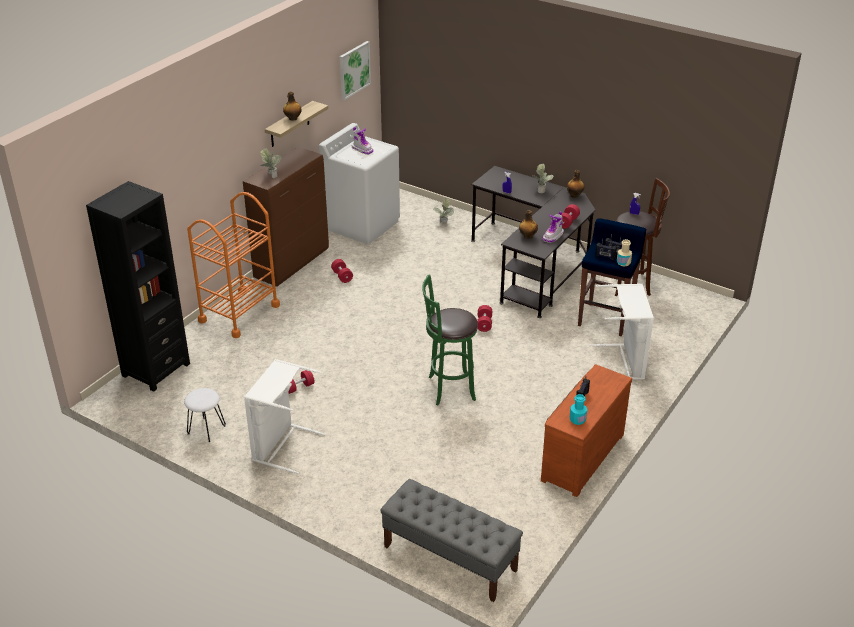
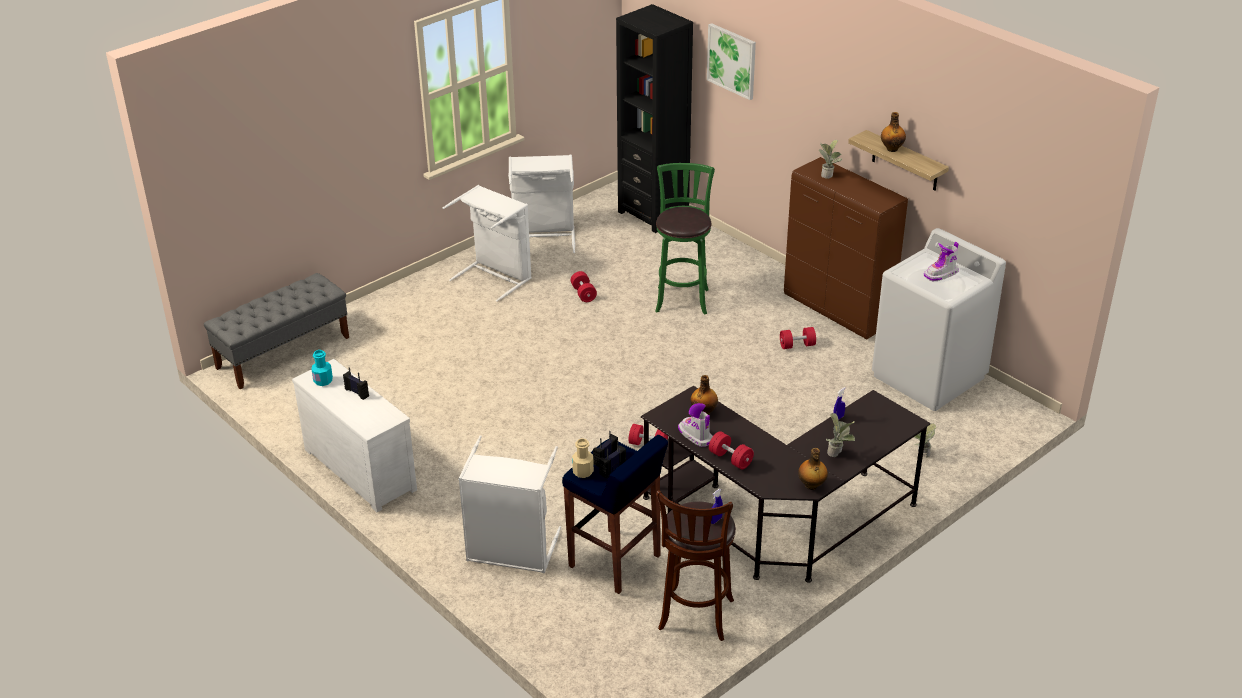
camera: 105 degrees right, 0 degrees up
(206, 429) = (543, 237): white stool -> white laundry basket
(239, 313) = (738, 267): orange cart -> none
(354, 70) = (1036, 197): picture -> picture (732, 61)
(448, 389) = (531, 393): green stool -> green stool (682, 298)
(580, 456) = (363, 468): brown dresser -> white dresser

